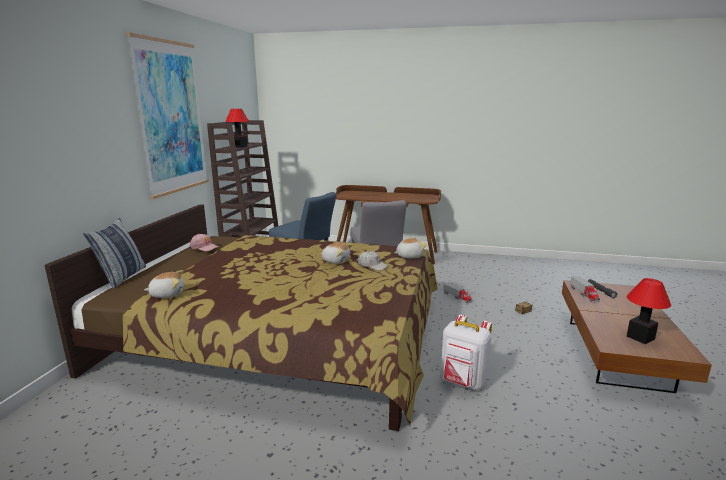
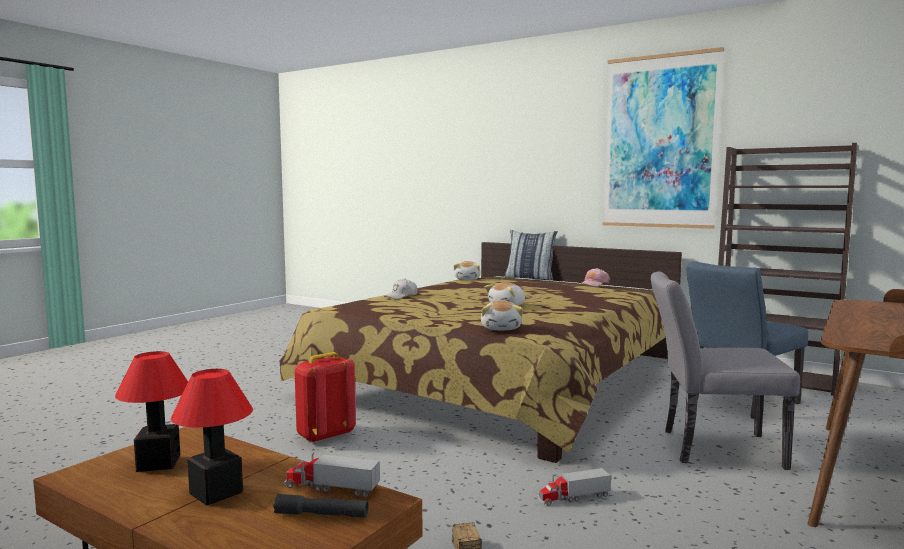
camera: 110 degrees right, 10 degrees down
(239, 147) = (774, 185): table lamp -> table lamp (216, 493)
(372, 266) = (476, 313): white cap -> white cap (401, 296)
(463, 382) = (325, 435): white backpack -> red backpack

